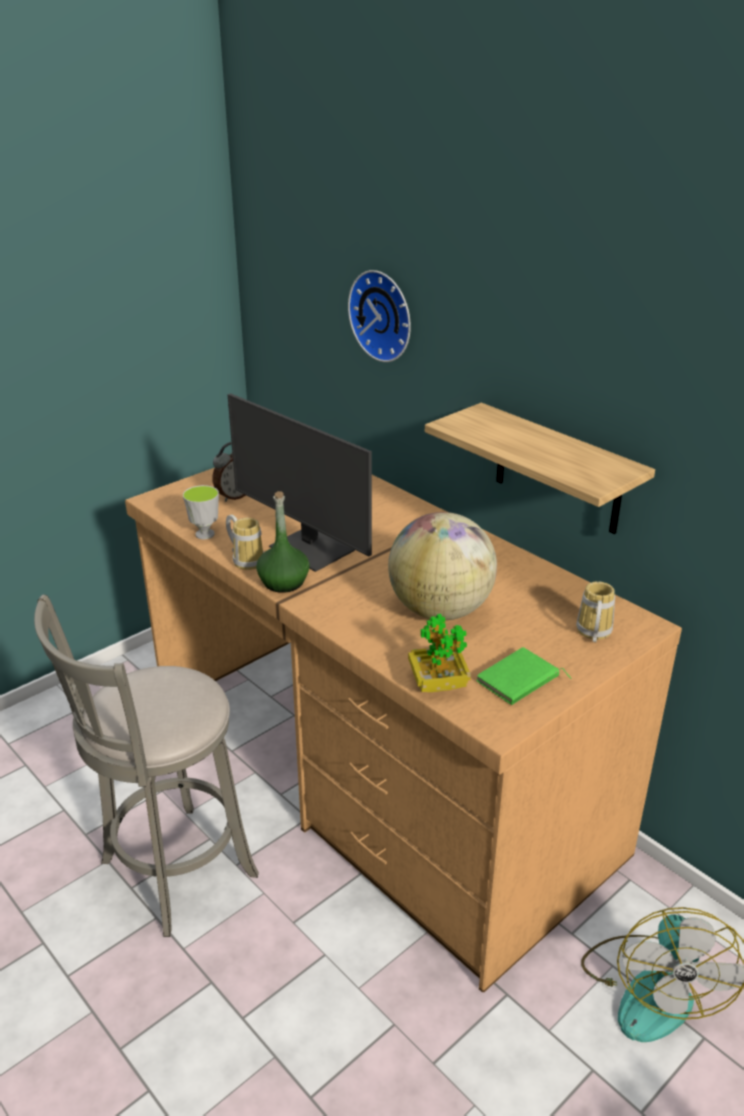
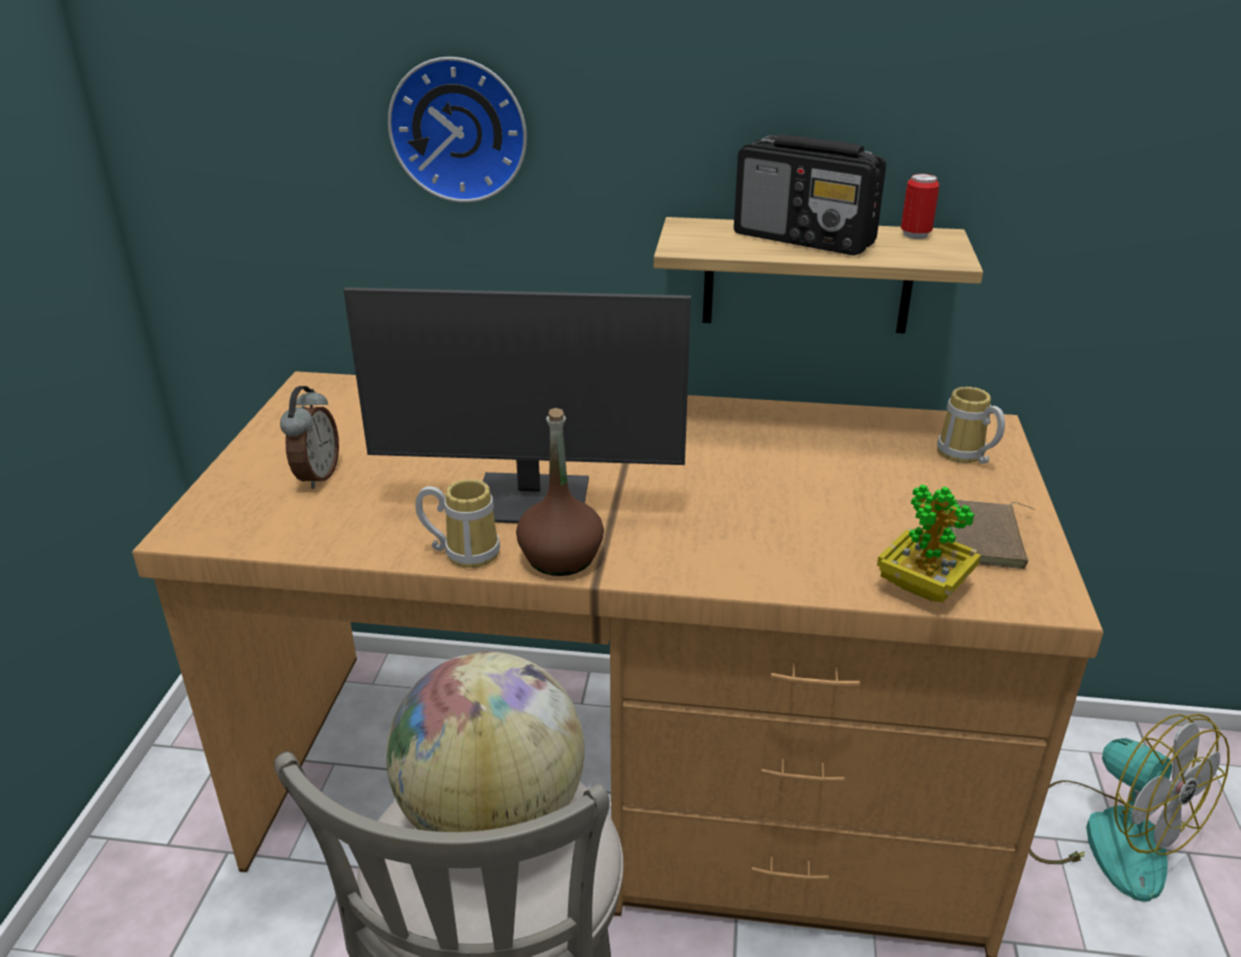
camera: 40 degrees left, 0 degrees up
(205, 534) = (348, 545): cup -> none
(284, 582) = (561, 557): green bottle -> brown bottle
(440, 610) = (792, 503): globe -> globe (492, 817)
(519, 681) = (987, 539): green book -> brown book
(531, 442) = (805, 239): none -> radio
(609, 462) = (915, 235): none -> can

